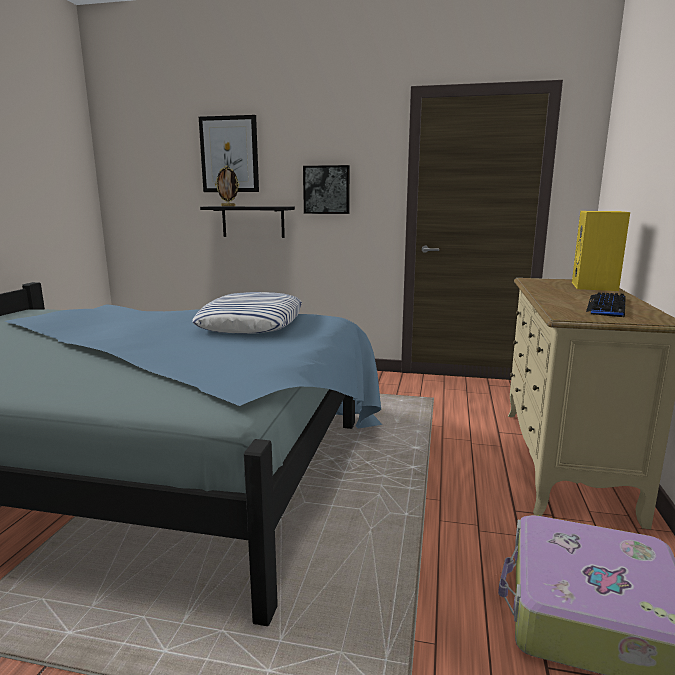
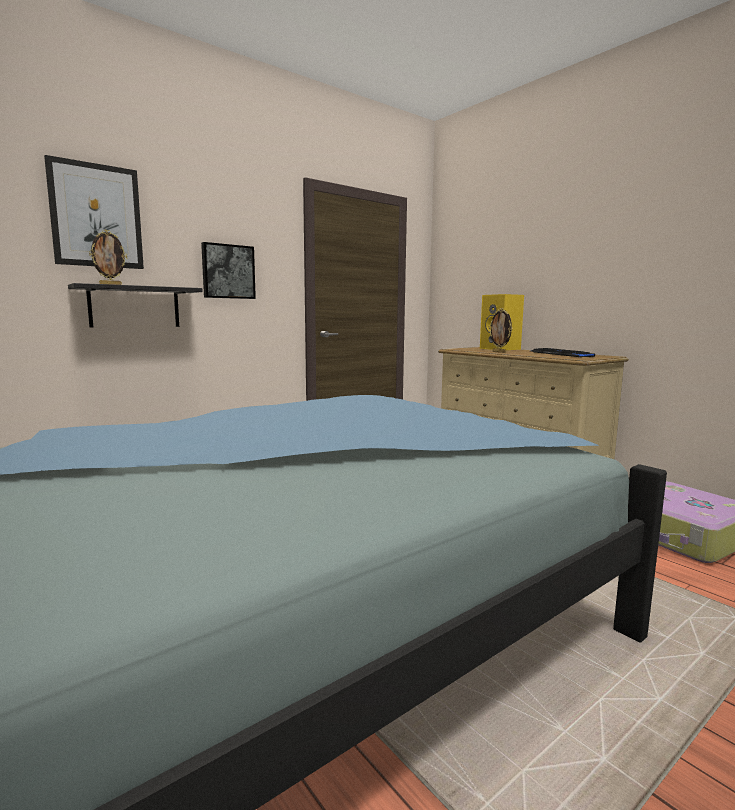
camera: 50 degrees left, 5 degrees down
(251, 322) = (334, 408): pillow -> none
(546, 291) = (499, 352): none -> picture frame

